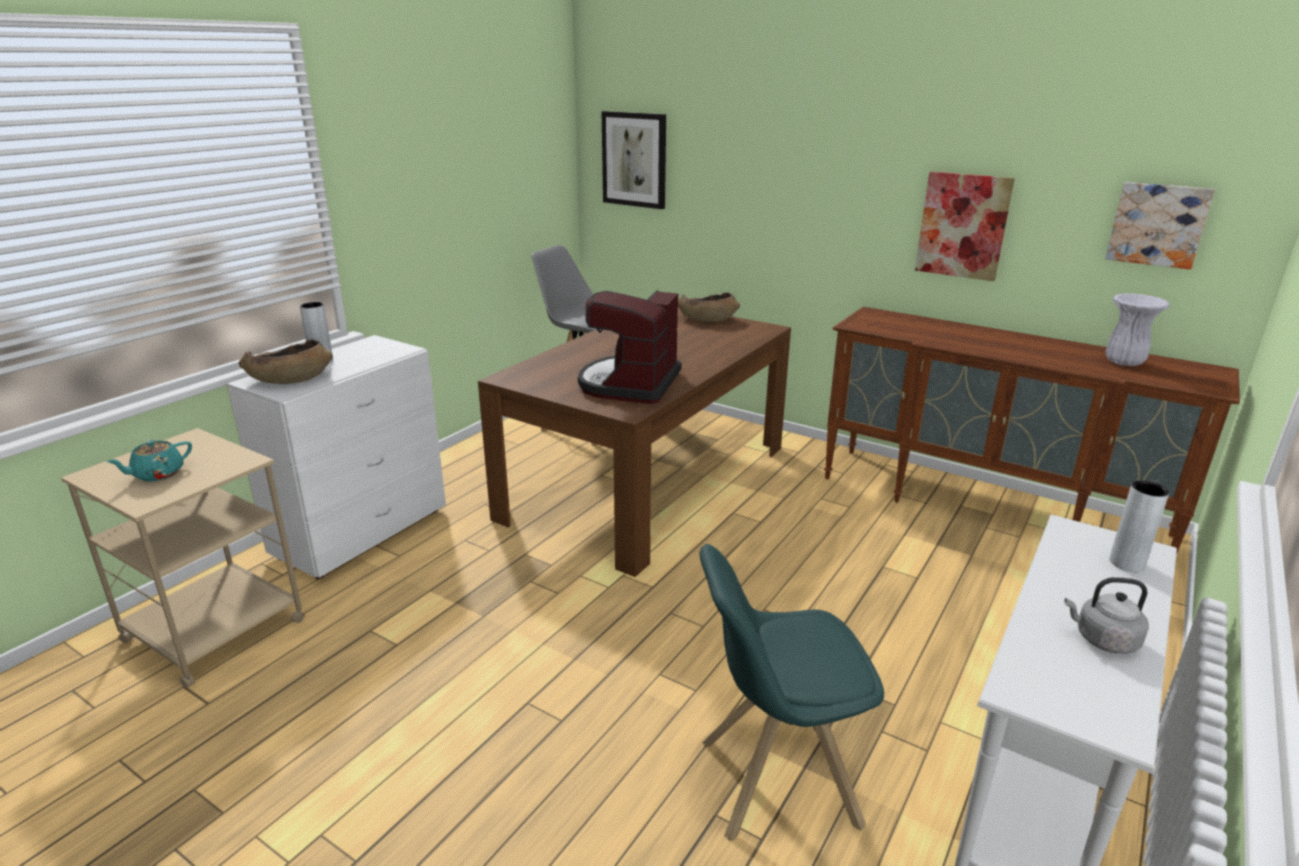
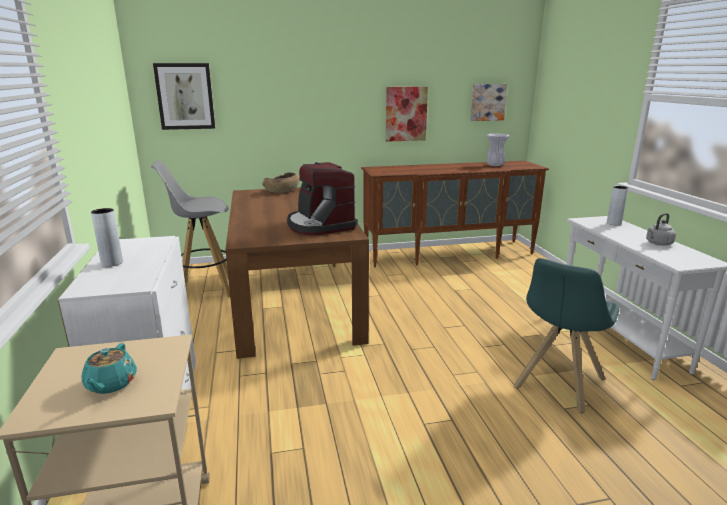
camera: 45 degrees left, 5 degrees down
(289, 379) = (116, 278): brown bowl -> none

